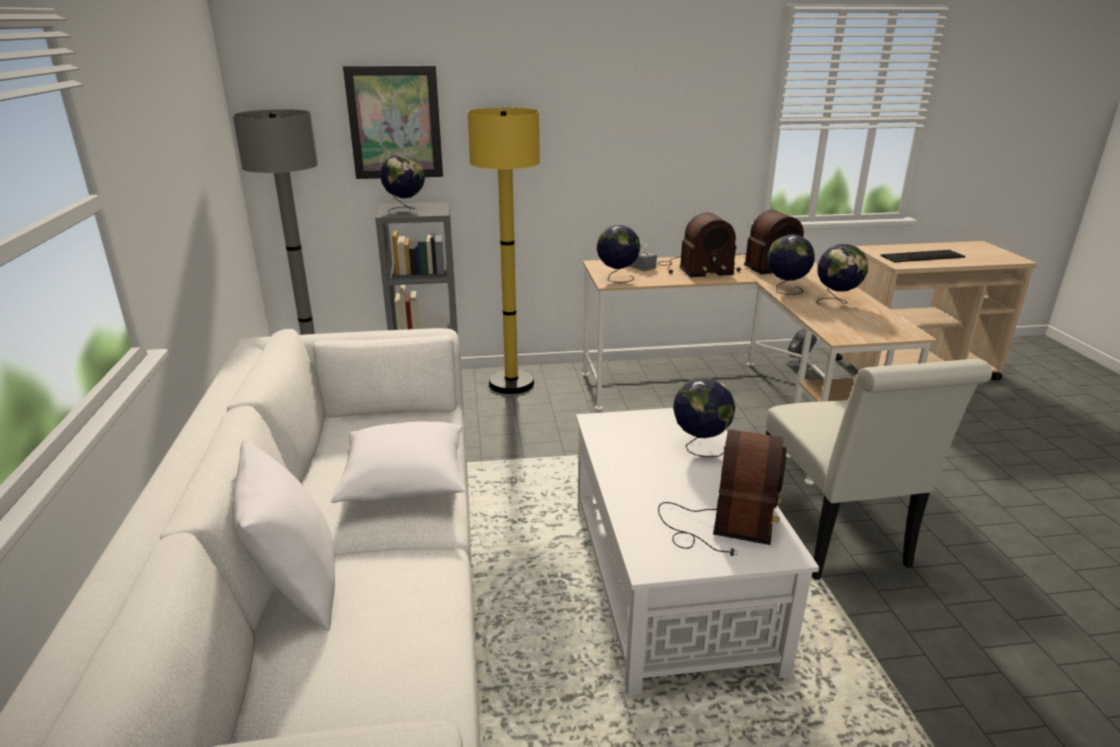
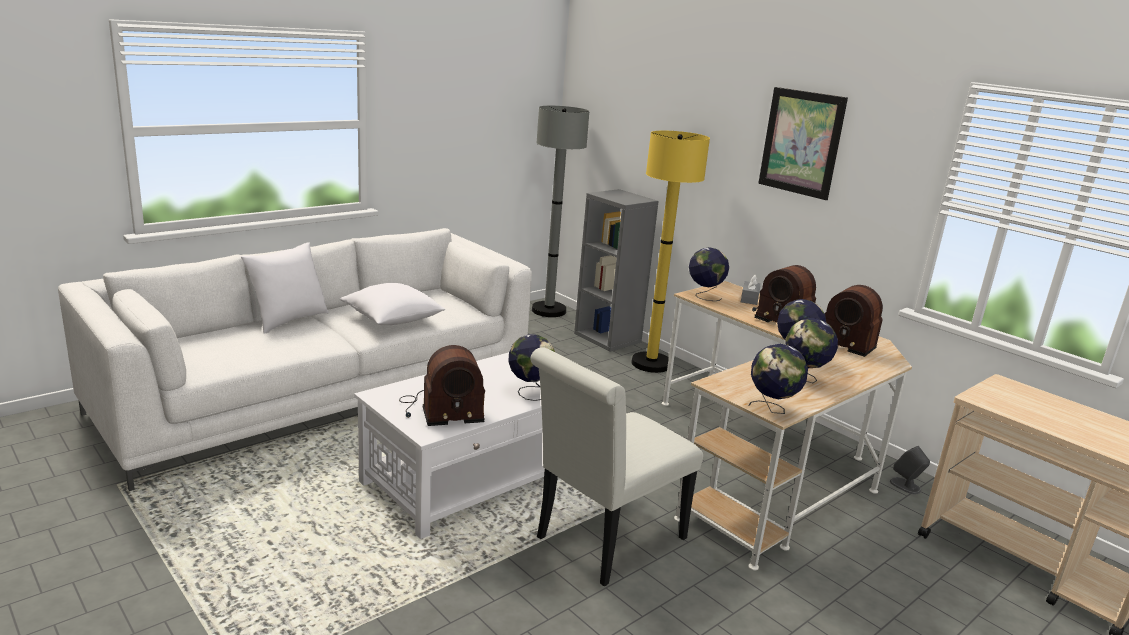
camera: 55 degrees right, 5 degrees down
(395, 123) = (640, 132): picture -> picture (801, 142)
(405, 209) = (617, 195): globe -> globe (772, 409)
(922, 256) = (1037, 410): keyboard -> none

